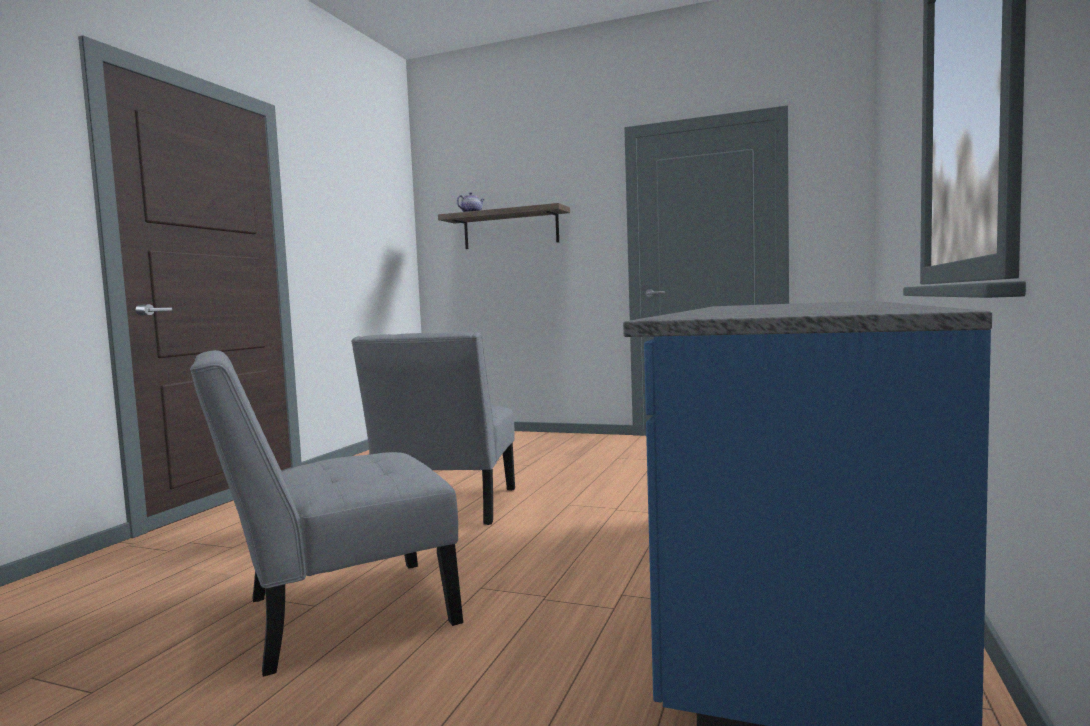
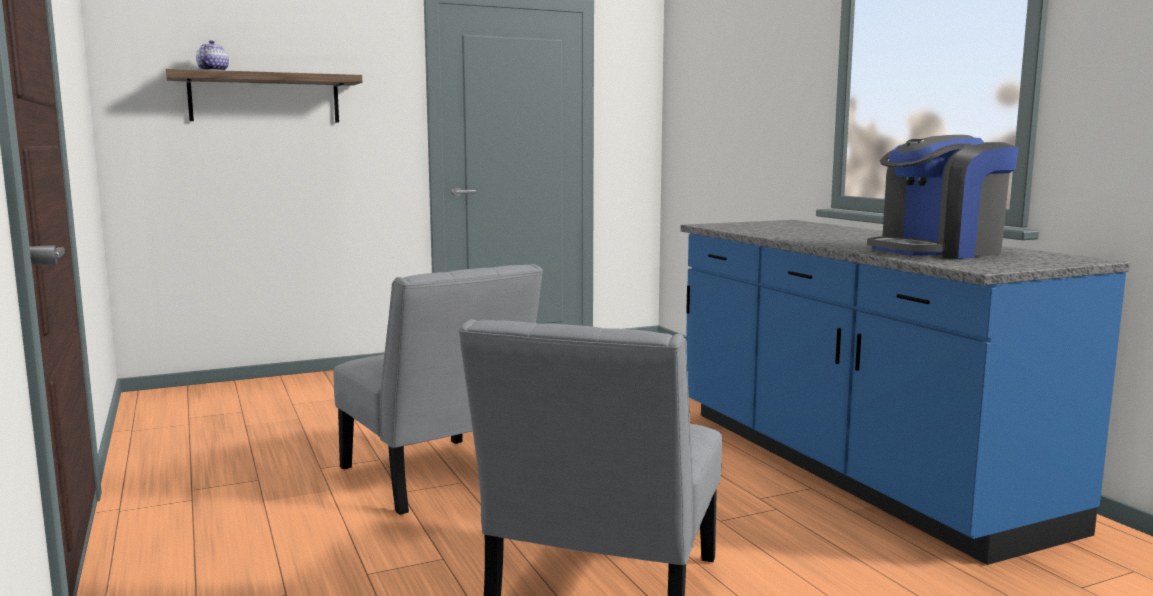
camera: 45 degrees left, 5 degrees up
(773, 310) = (938, 251): none -> coffee machine

